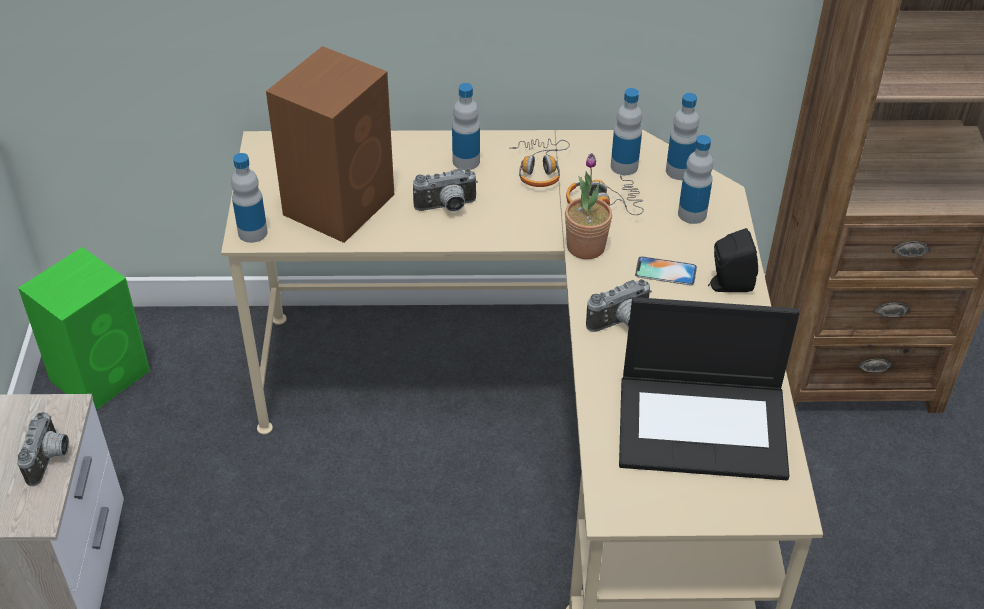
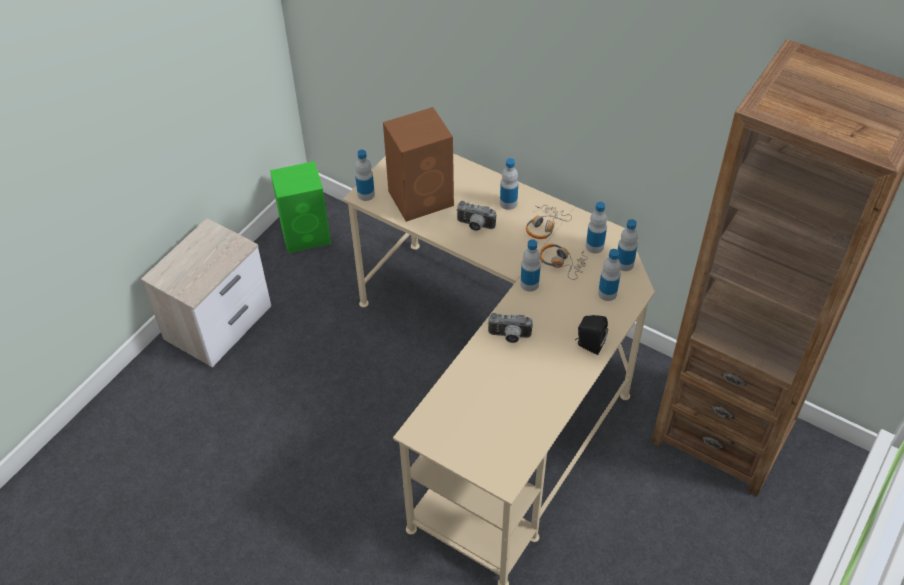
camera: 35 degrees right, 5 degrees up
(50, 459) = (216, 268): camera -> none
(585, 247) = (529, 284): potted plant -> bottle
(665, 271) = (561, 319): phone -> none
(704, 425) = (502, 414): laptop -> none

